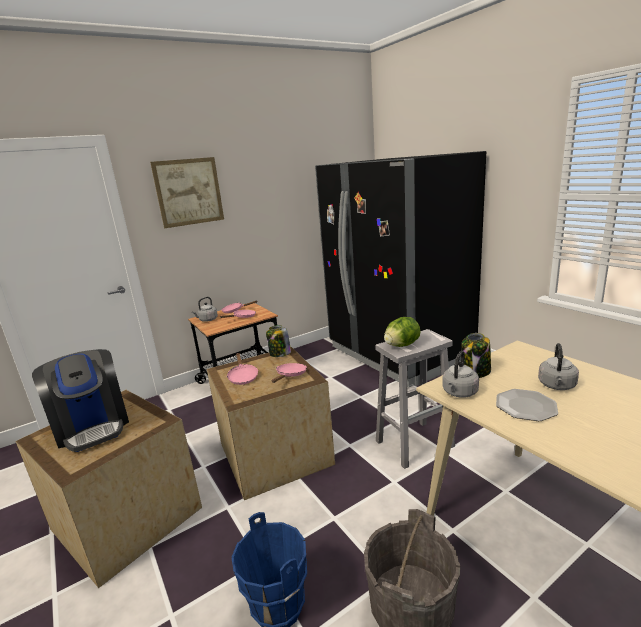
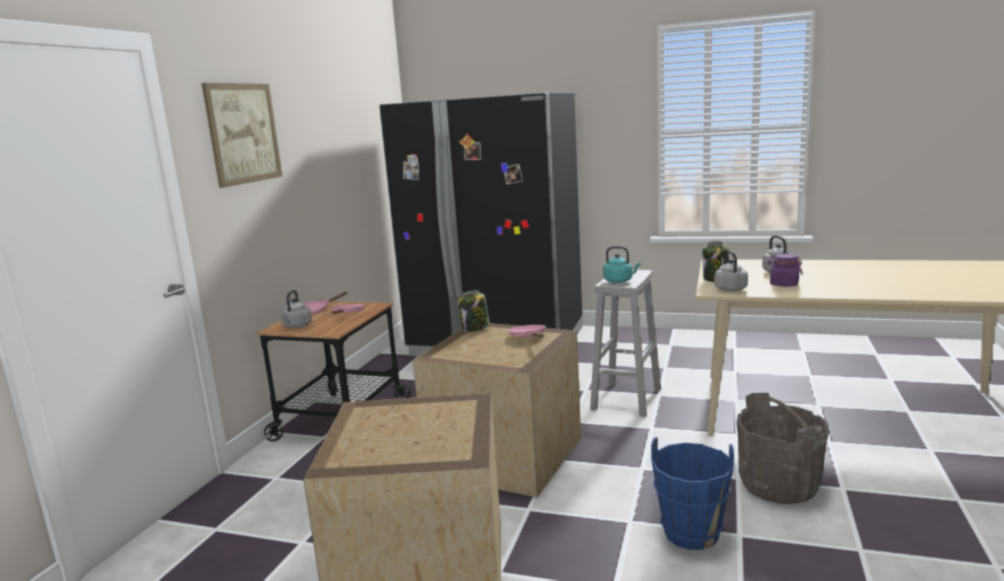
camera: 40 degrees left, 5 degrees down
(93, 426) = (391, 432): coffee machine -> none
(243, 377) = (478, 352): pink frying pan -> none
(402, 345) = (619, 281): lettuce -> turquoise kettle
(526, 406) = (784, 284): plate -> purple jar

